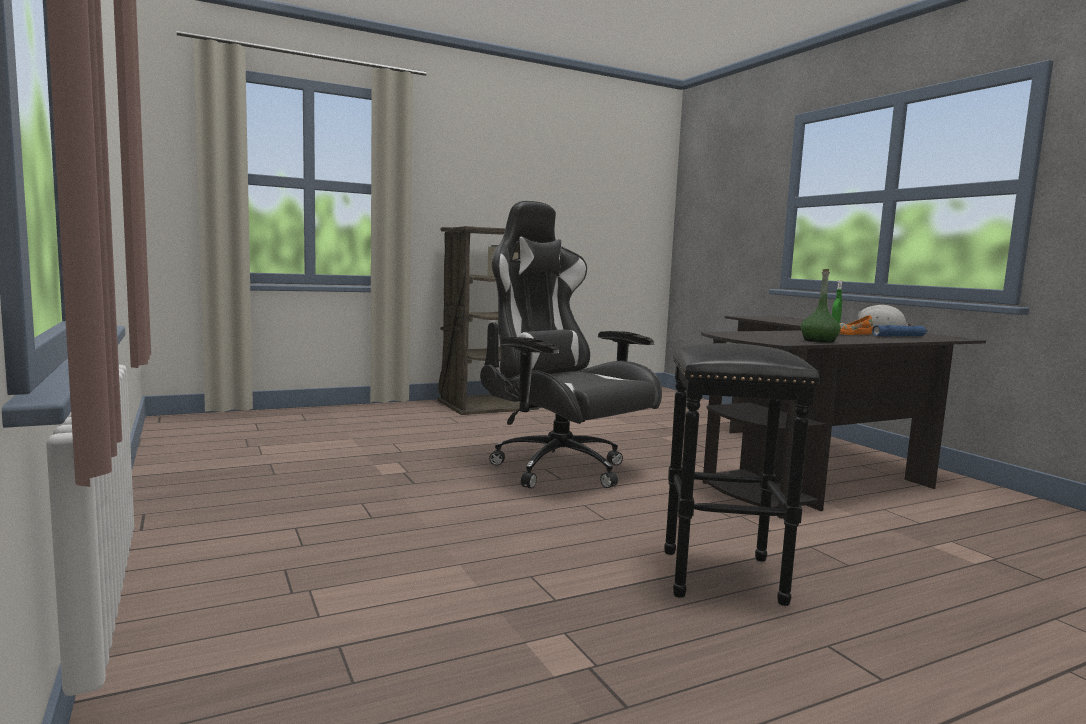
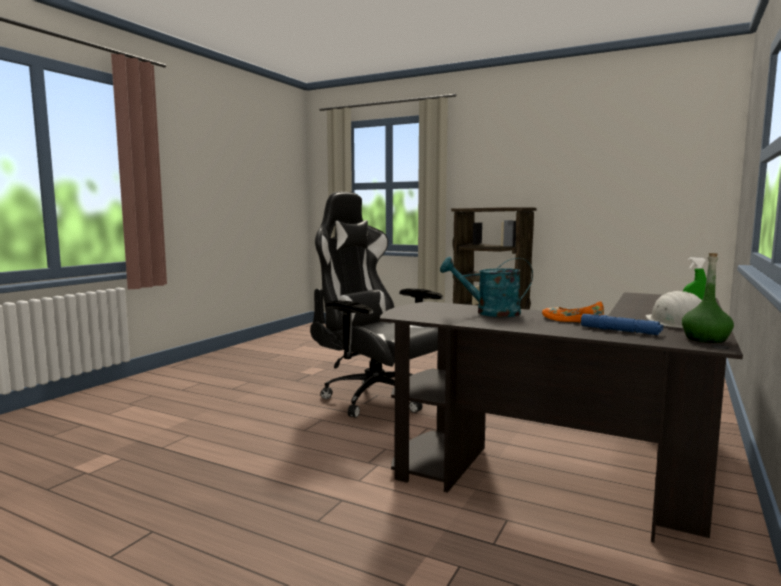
camera: 55 degrees right, 0 degrees up
(566, 472) = (381, 401): black office chair -> black office chair turned 60 degrees counterclockwise
(725, 577) = (239, 481): black stool -> none
(794, 334) = (489, 313): none -> turquoise watering can
(818, 341) = (452, 319): green bottle -> green bottle (705, 339)

